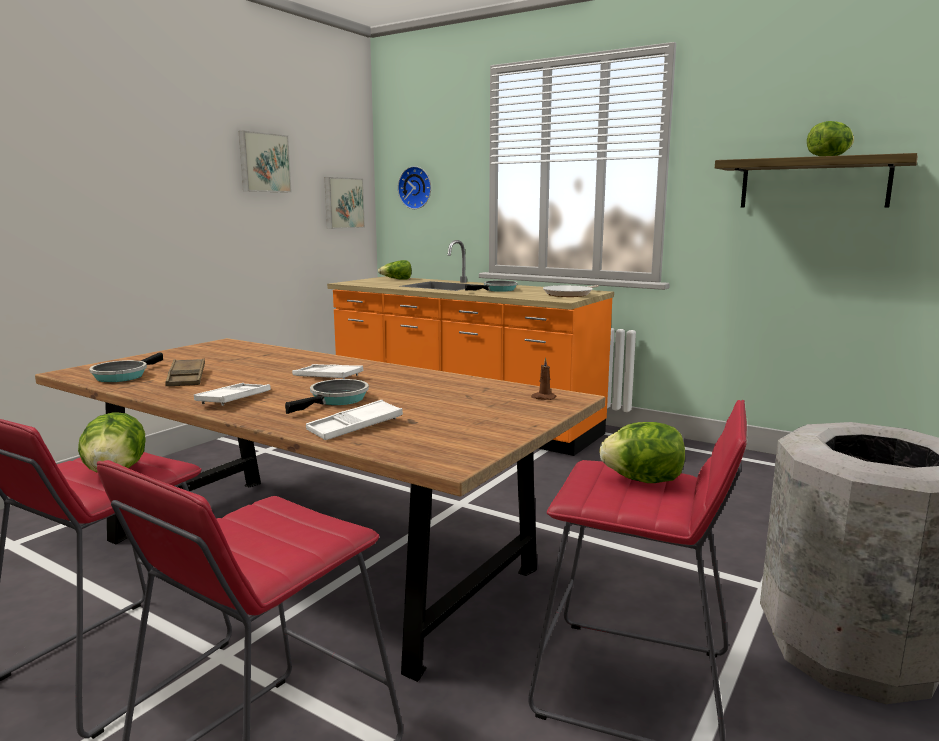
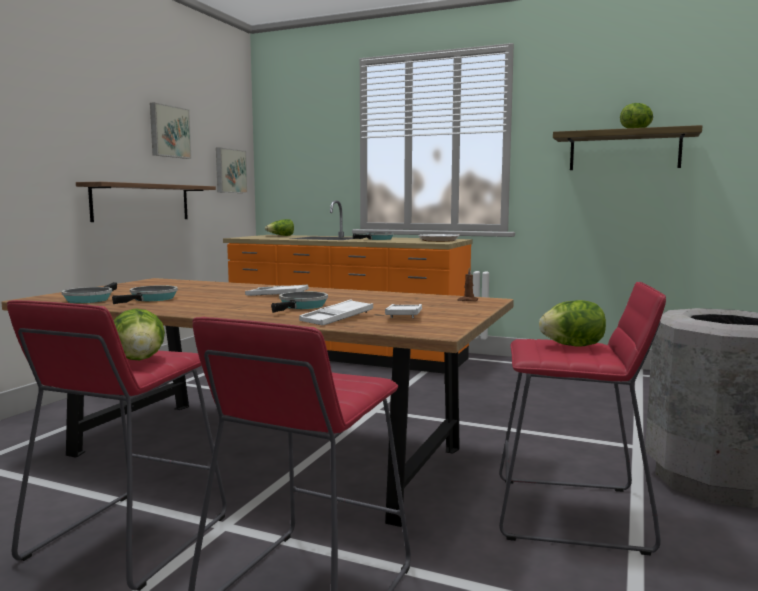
camera: 10 degrees left, 5 degrees down
(186, 378) = (151, 299): brown tray -> frying pan
(230, 246) = (142, 202): none -> shelf
(234, 399) = (212, 308): white tray -> white tray (404, 315)
(416, 188) = (293, 159): wall clock -> none

